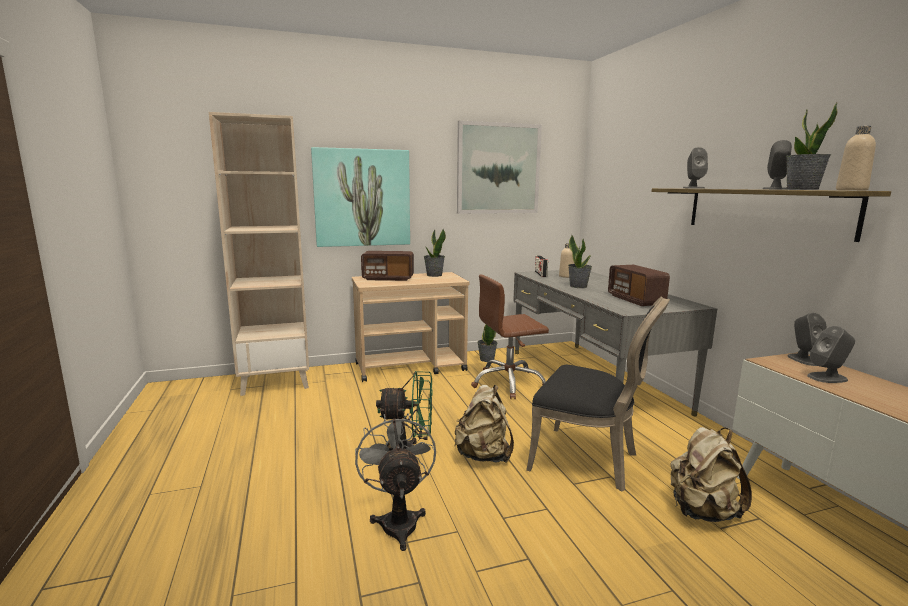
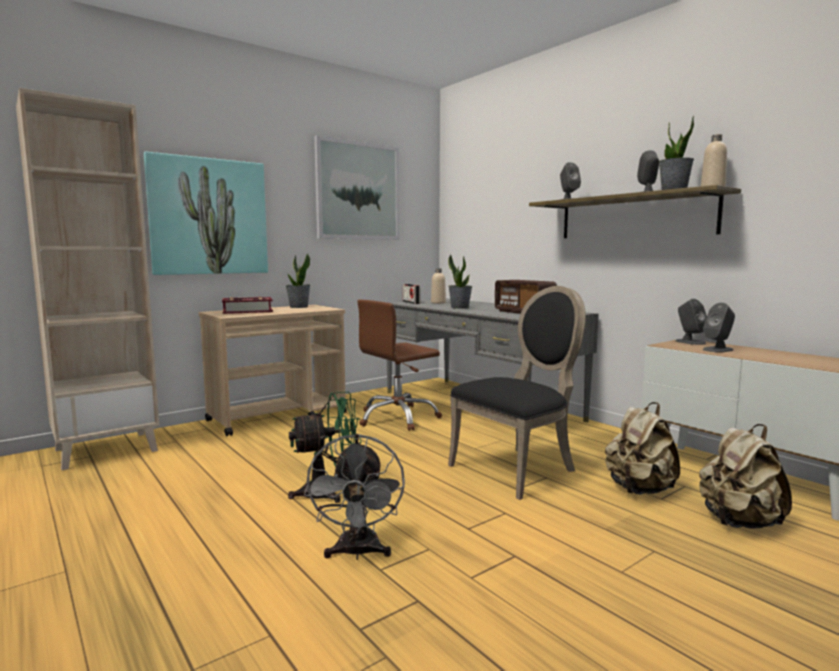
camera: 20 degrees left, 5 degrees down
(388, 278) = (247, 311): radio -> book
(398, 520) = (357, 553): grey fan -> grey fan turned 150 degrees counterclockwise
(483, 456) = (413, 481): beige backpack -> beige backpack (739, 522)
(486, 359) = (360, 400): potted plant -> none
(588, 460) = (518, 468): black chair -> black chair turned 45 degrees counterclockwise

